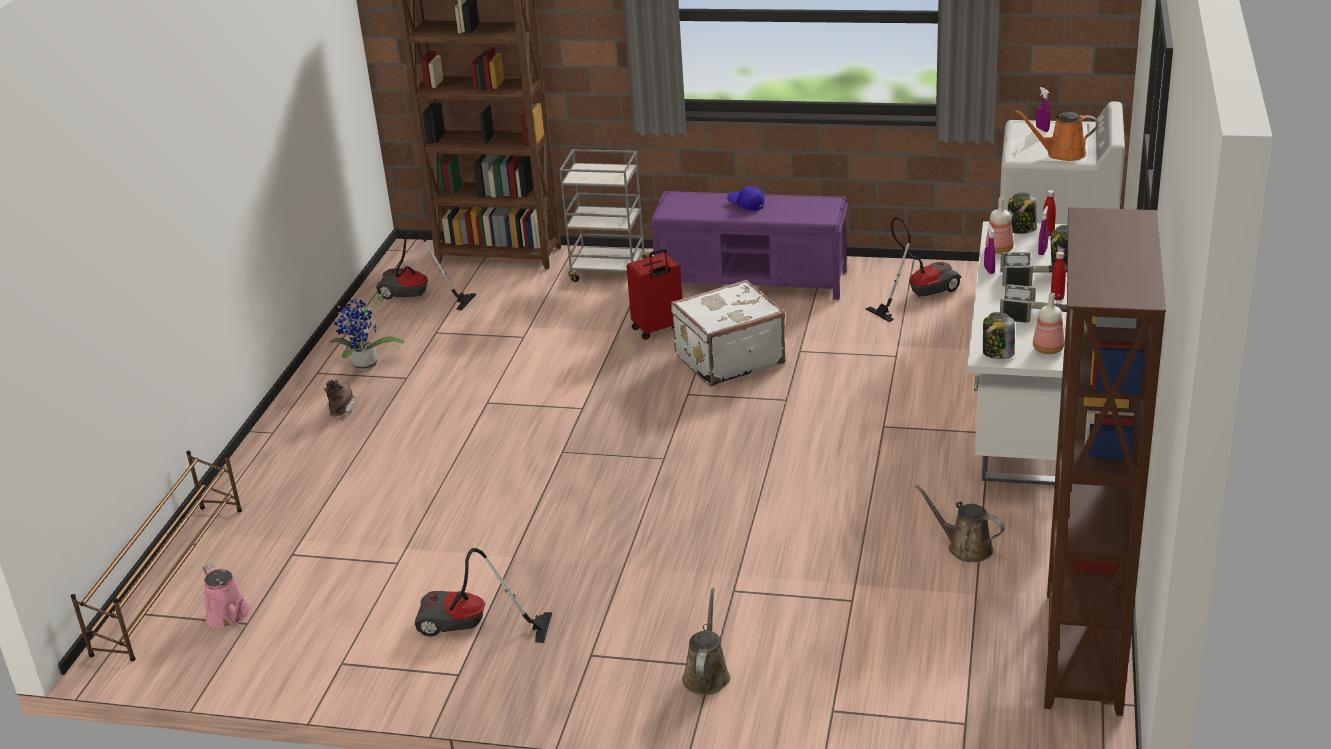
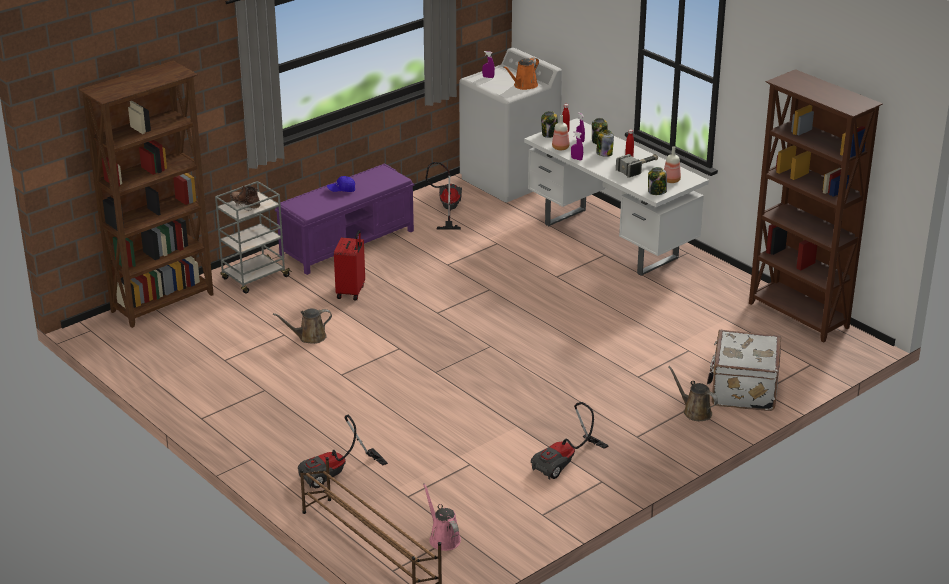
camera: 55 degrees left, 0 degrees up
(230, 616) = (443, 538): pink watering can -> pink watering can turned 120 degrees counterclockwise
(341, 408) = (263, 424): brown boot -> brown boot (245, 206)
(365, 367) = (224, 399): potted plant -> none
(416, 298) = (165, 350): vacuum cleaner -> vacuum cleaner (336, 474)
(728, 359) = (421, 286): white suitcase -> white suitcase (742, 390)
(965, 547) = (687, 305): brown watering can -> brown watering can (309, 337)
(1037, 279) = (604, 153): hammer -> jar

